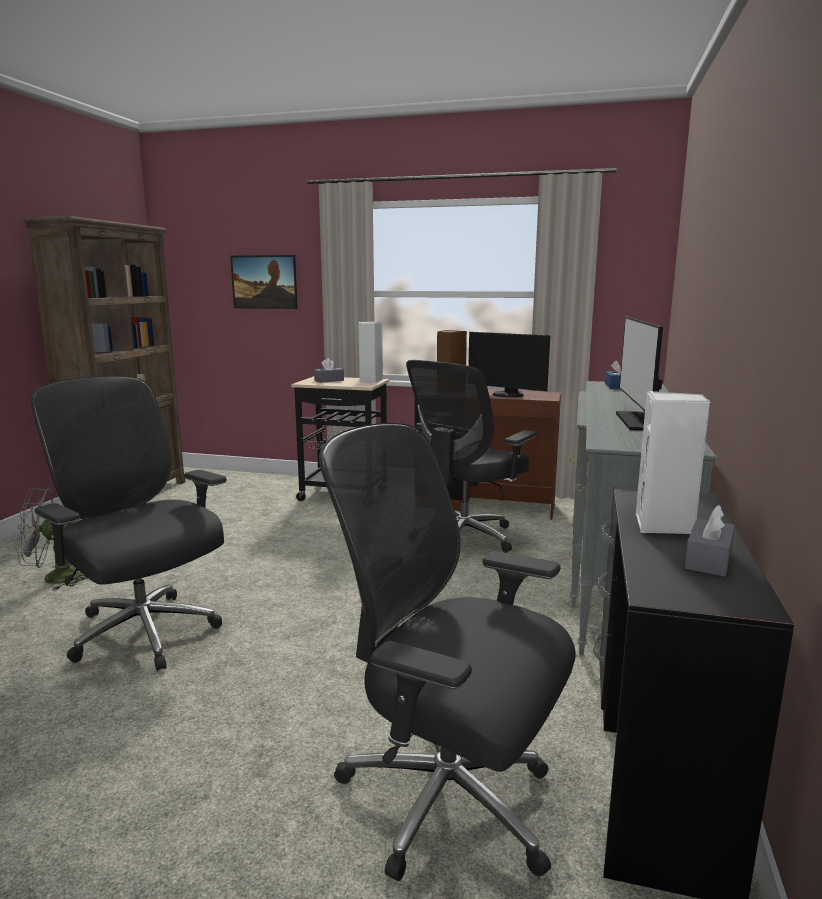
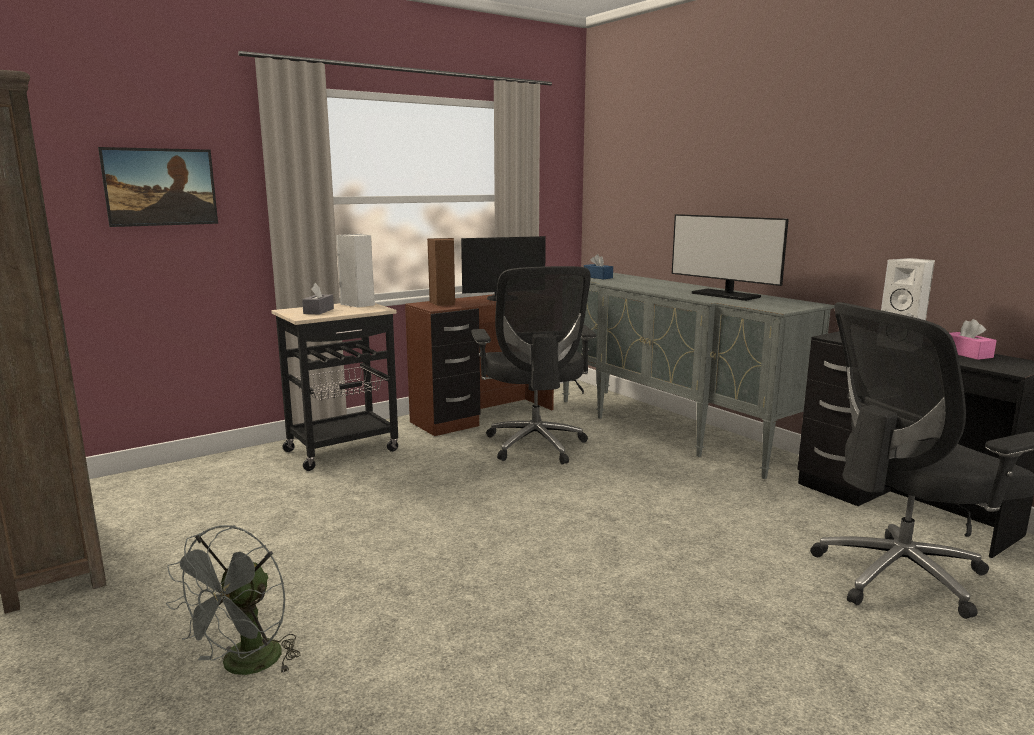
camera: 50 degrees left, 0 degrees up
(146, 632) = (509, 631): office chair -> none
(708, 560) = (966, 354): grey tissue box -> pink tissue box

